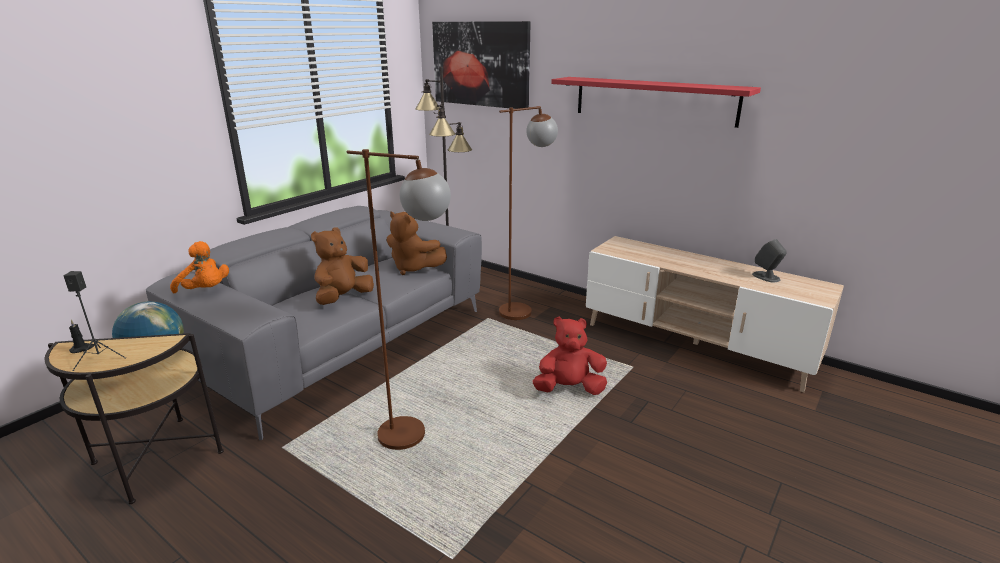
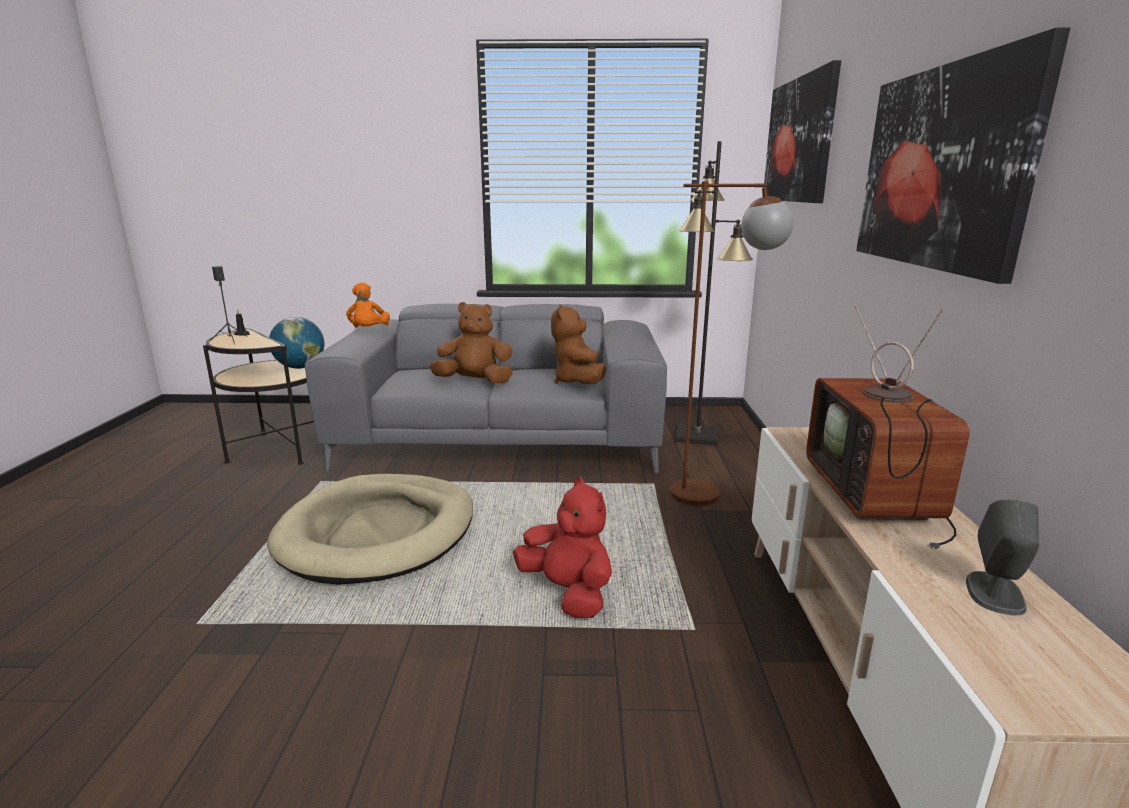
camera: 55 degrees right, 5 degrees down
(417, 438) = (378, 532): brown floor lamp -> beige dog bed
(654, 100) = (941, 168): red shelf -> picture
(685, 262) = (876, 496): none -> television

